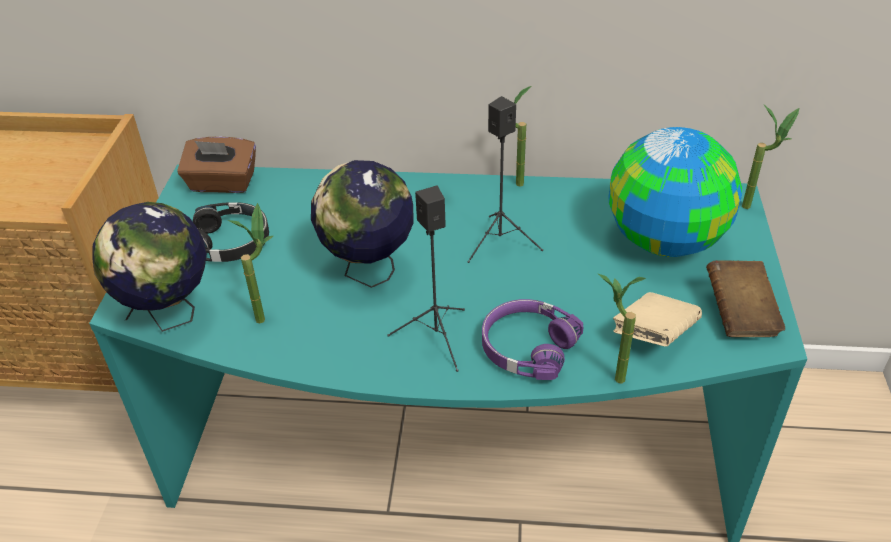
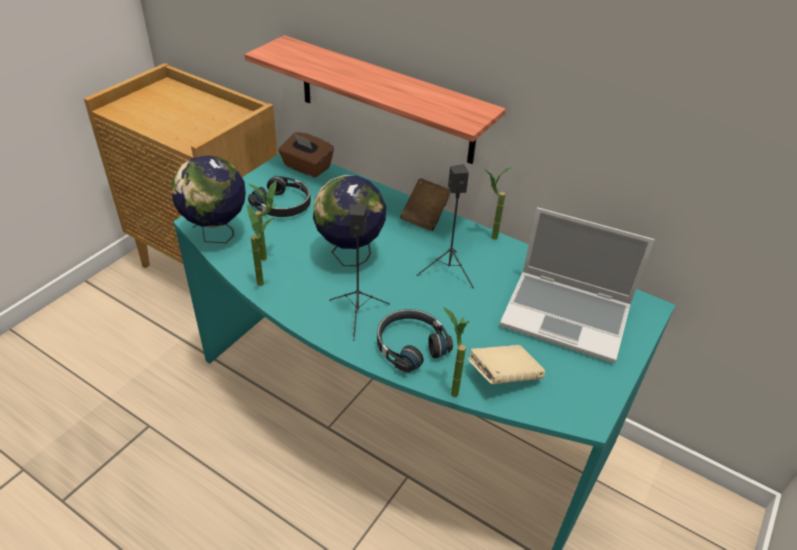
camera: 25 degrees right, 0 degrees up
(319, 55) = (385, 100): none -> shelf
(527, 347) = (410, 345): purple headphones -> black headphones
(665, 240) = (567, 316): globe -> laptop
(740, 314) = (579, 390): brown book -> brown book (425, 215)
(755, 206) = (659, 320): potted plant -> potted plant (266, 286)

